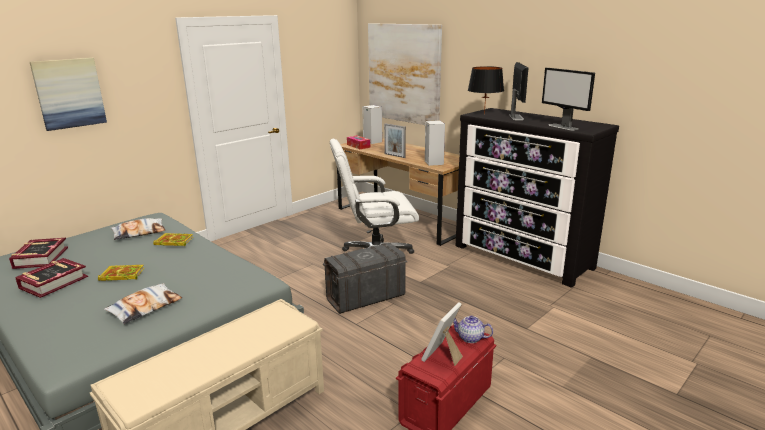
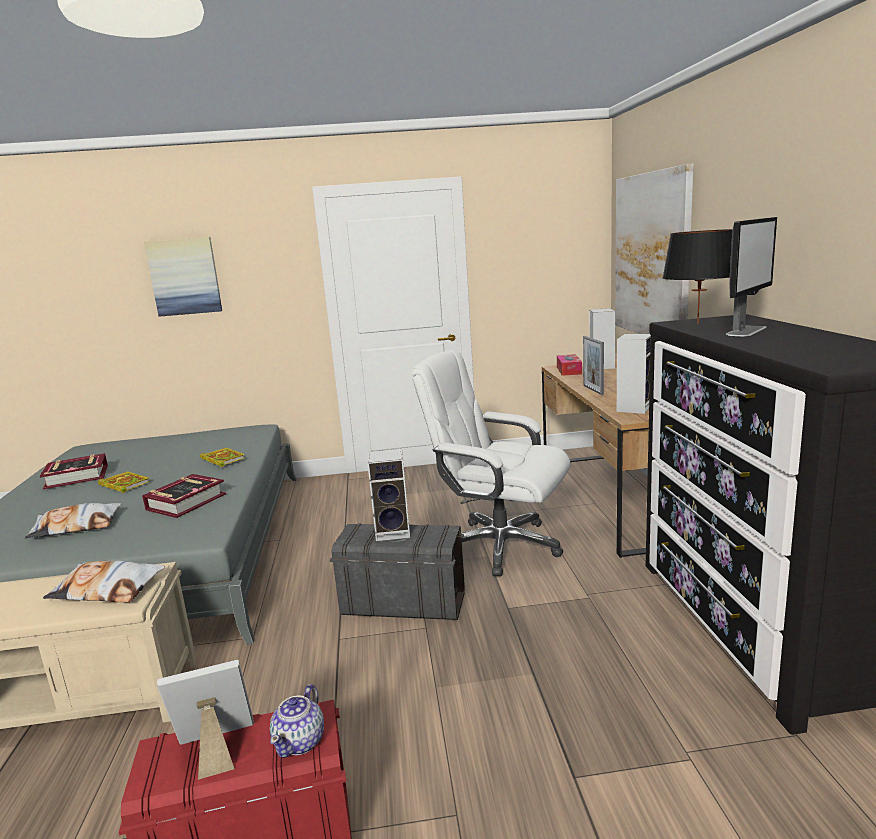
camera: 40 degrees right, 5 degrees down
(40, 258) = (117, 450): book -> book (186, 502)
(139, 232) = (216, 442): pillow -> pillow (107, 589)
(360, 254) = (394, 531): none -> speaker
(470, 338) = (300, 741): teapot -> teapot turned 135 degrees counterclockwise
(563, 127) = (798, 355): monitor -> none

